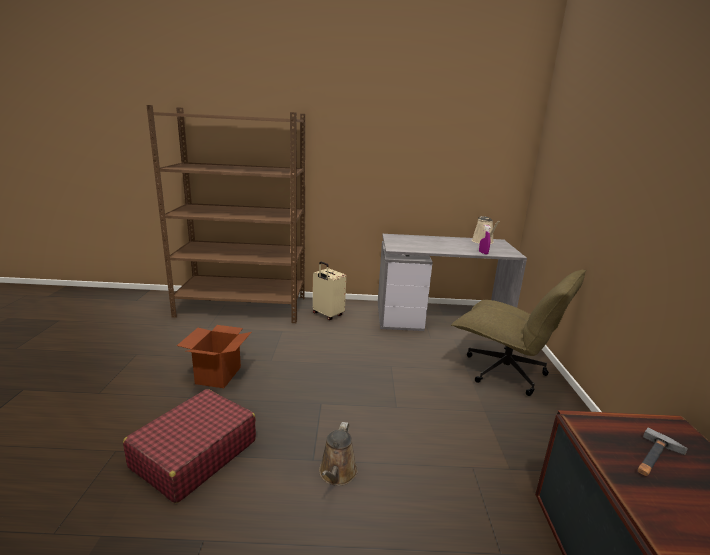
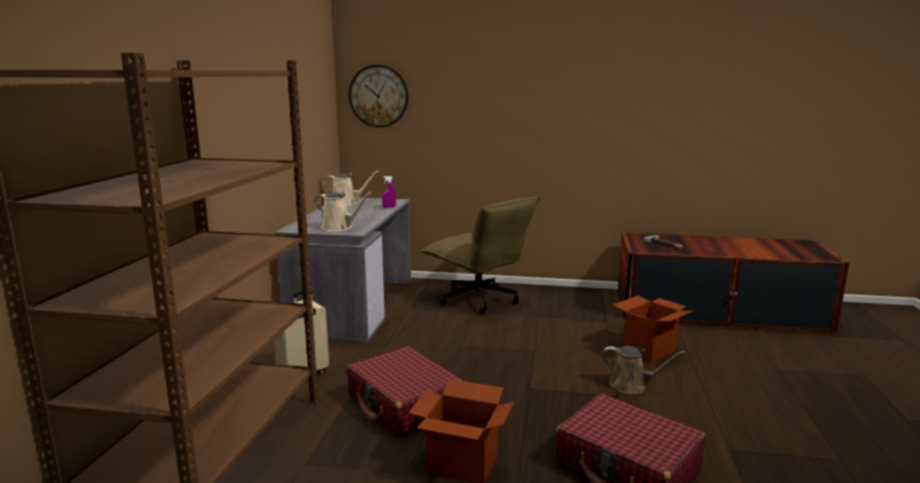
camera: 80 degrees left, 5 degrees down
(292, 350) = (404, 405): none -> red suitcase
(403, 244) = (339, 227): none -> beige watering can
(436, 504) = (649, 350): none -> cardboard box
(503, 371) = (477, 299): beige office chair -> beige office chair turned 90 degrees clockwise
(553, 156) = (378, 96): none -> wall clock

